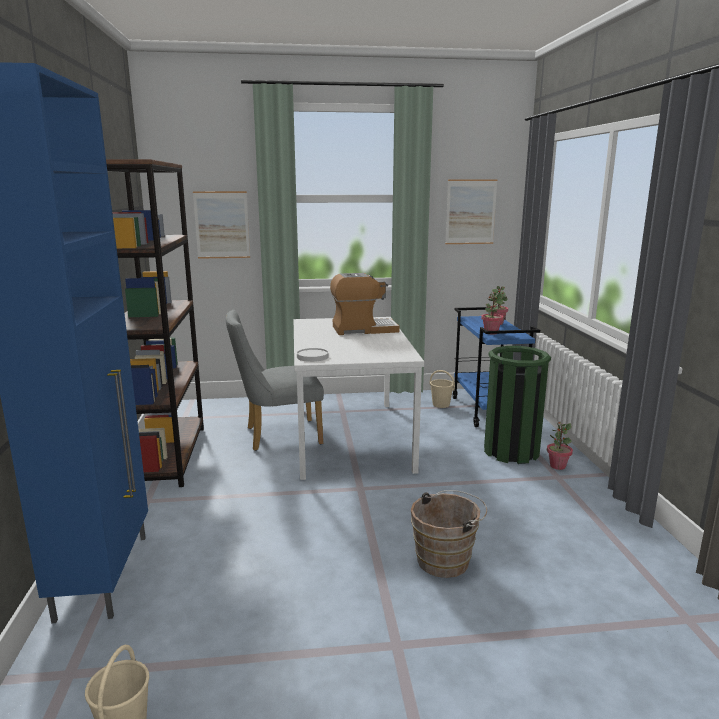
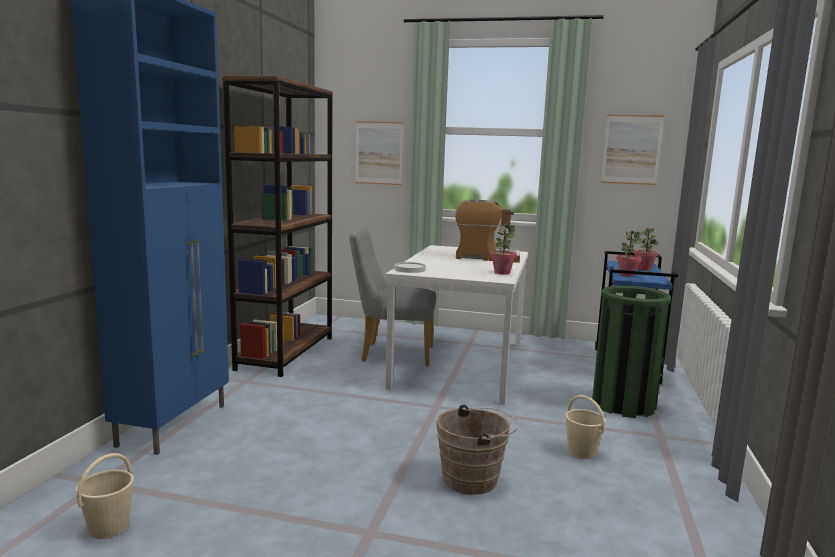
camera: 20 degrees right, 5 degrees down
(441, 404) = (577, 353): beige bucket -> beige bucket (582, 452)
(557, 466) = (668, 426): potted plant -> potted plant (502, 273)

